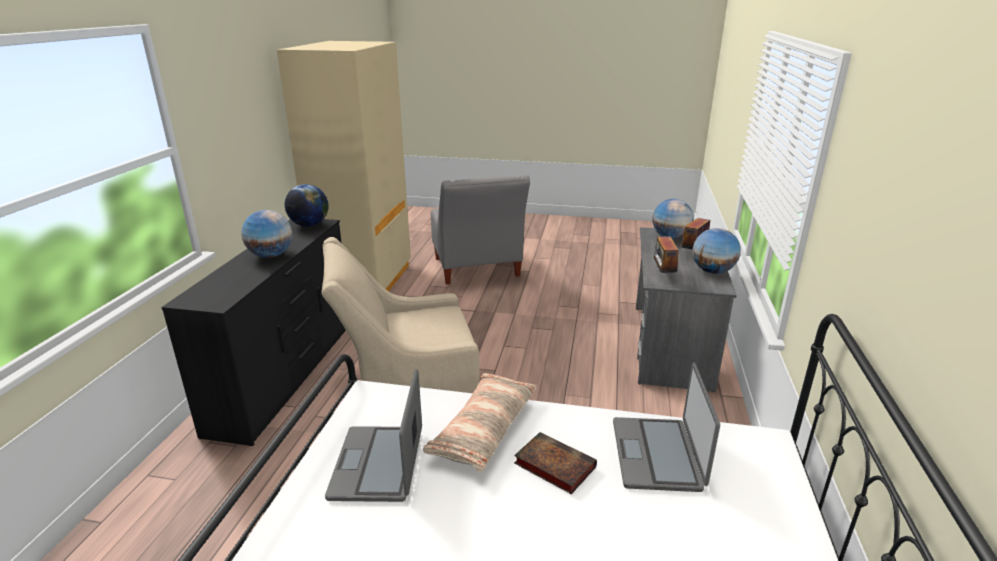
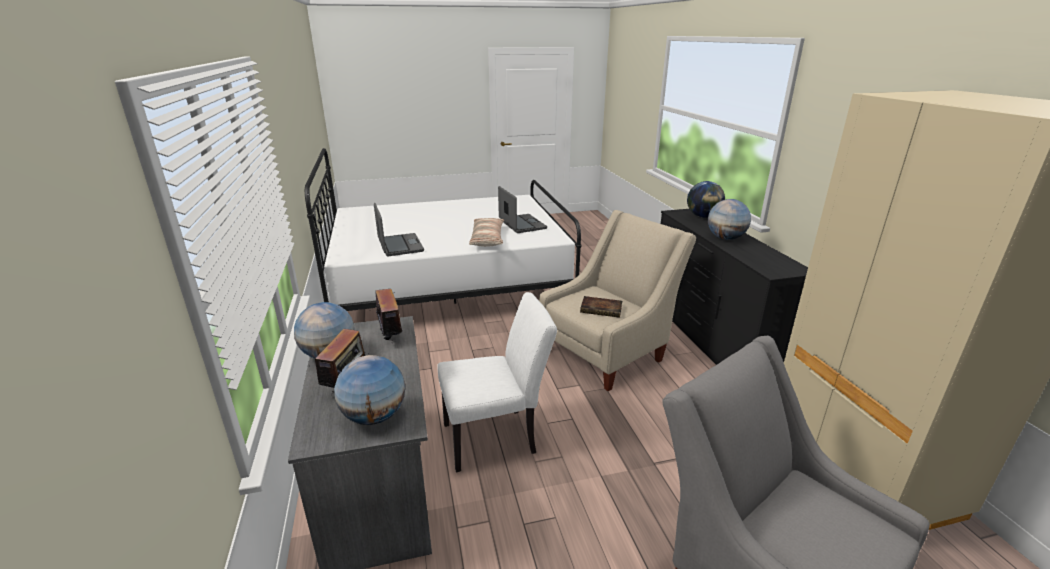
camera: 155 degrees right, 0 degrees up
(309, 225) = (777, 267): globe -> globe (703, 216)
(552, 465) = (448, 235): book -> book (602, 309)
(572, 349) = (497, 437): none -> white chair

